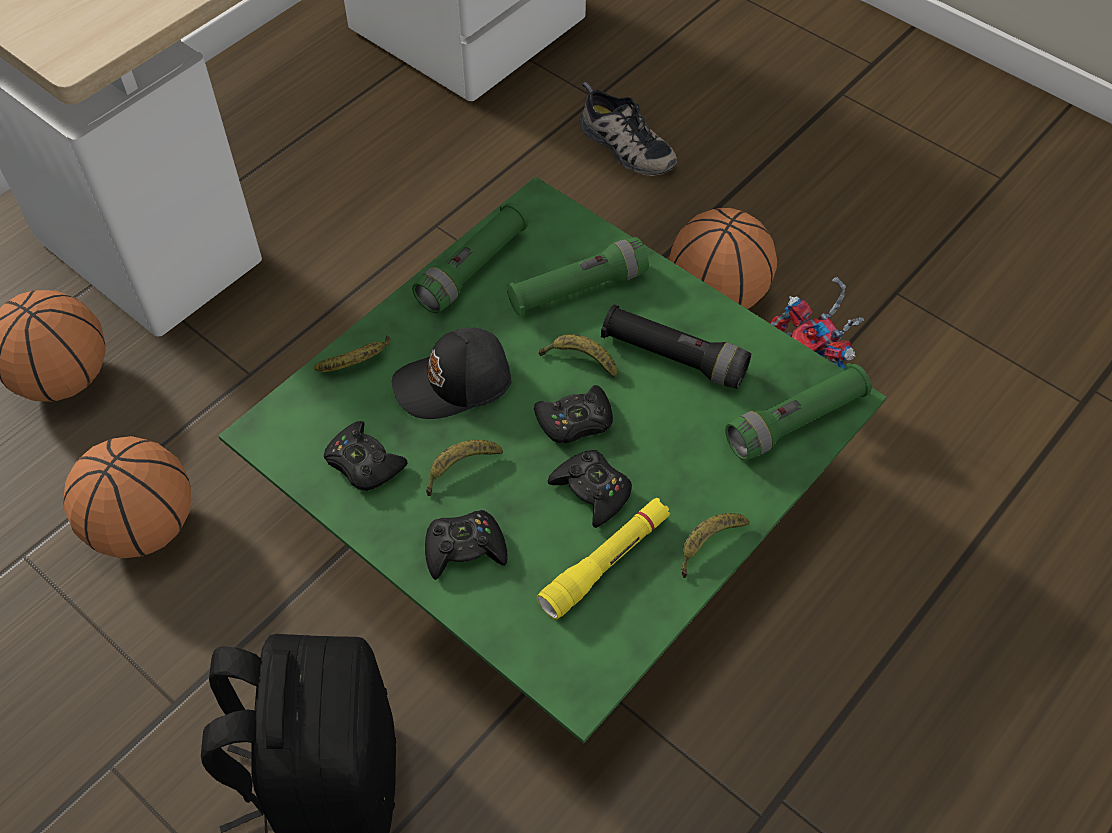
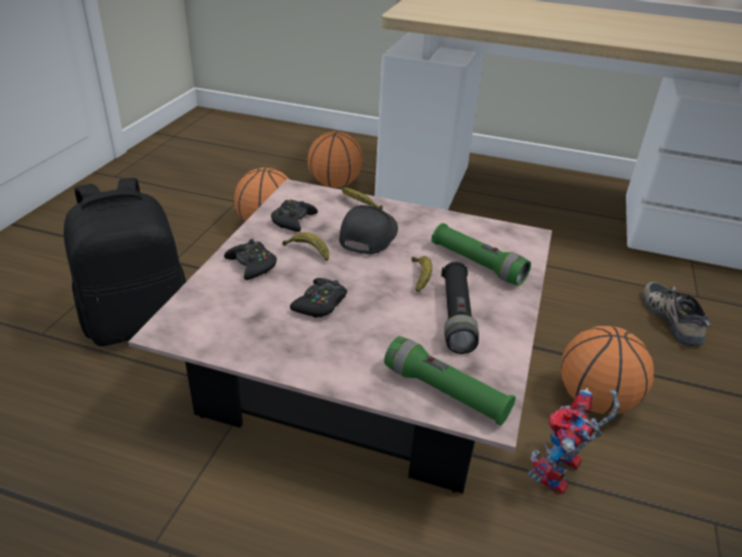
camera: 65 degrees right, 20 degrees down
(455, 384) = (367, 236): black cap -> black cap turned 60 degrees clockwise
(473, 269) = (456, 224): green flashlight -> none
(556, 501) = (364, 361): green coffee table -> pink coffee table
(575, 421) = (371, 285): black game controller -> none
(605, 563) = (266, 321): yellow flashlight -> none
(623, 146) = (673, 319): shoe -> shoe turned 150 degrees clockwise
(708, 545) = (304, 367): banana -> none

